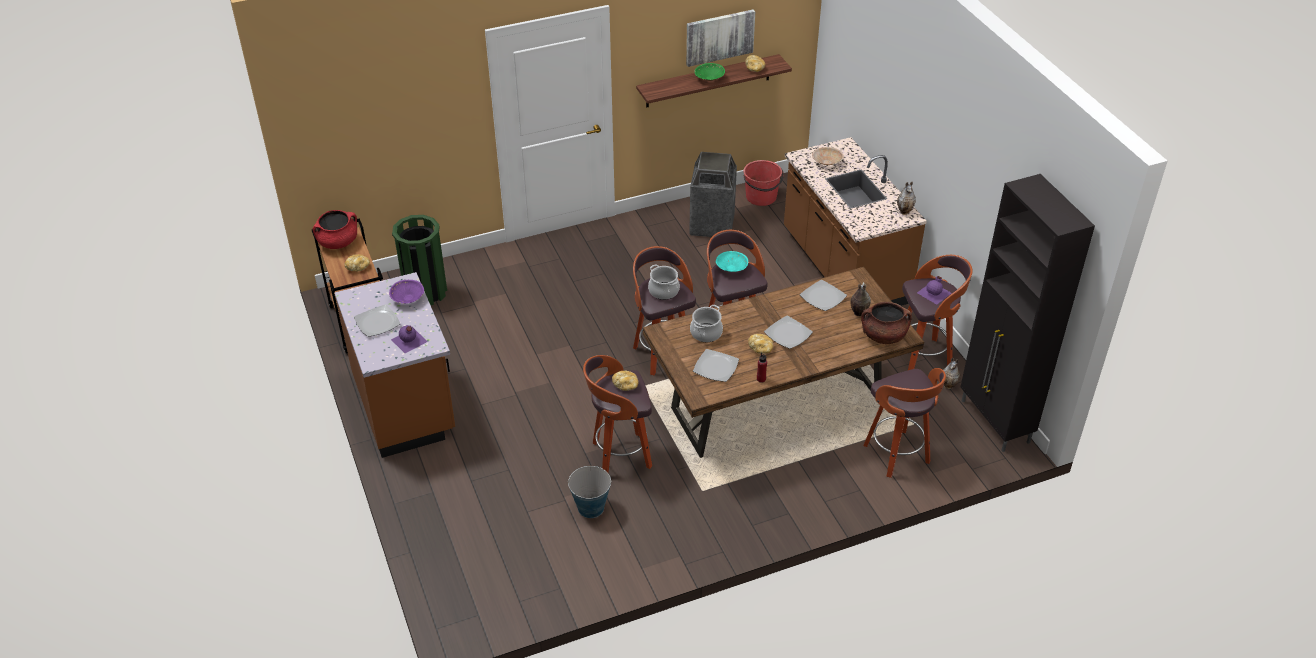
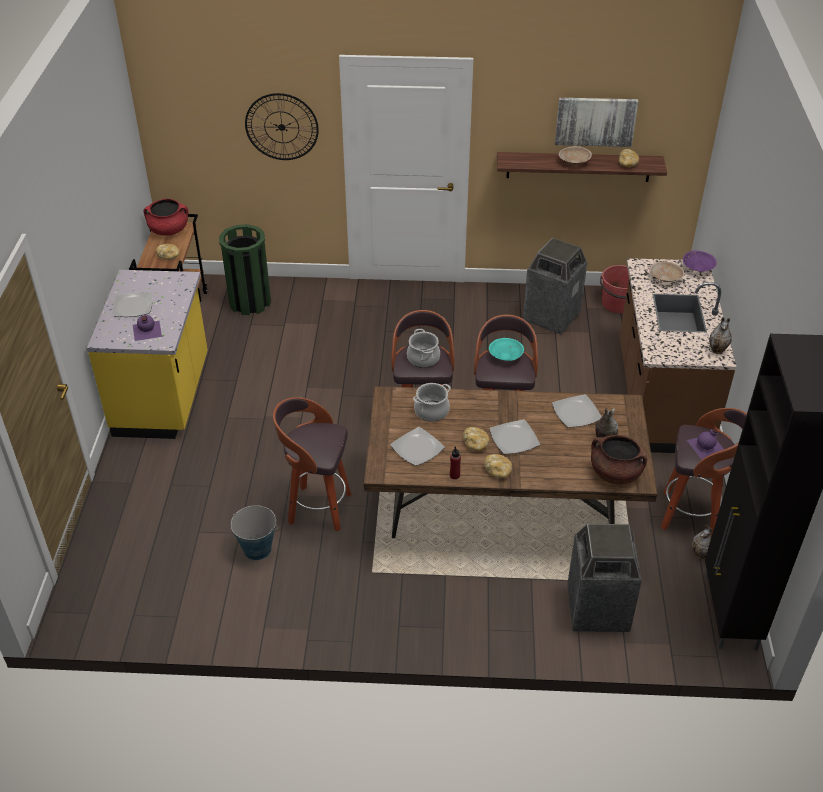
camera: 25 degrees right, 0 degrees up
(406, 405) = (164, 397): brown counter -> yellow counter
(407, 299) = (174, 293): purple bowl -> purple bowl (697, 268)
(433, 111) = (281, 127): none -> wall clock
(625, 385) = (322, 437): bread -> bread (498, 471)
(709, 78) = (573, 162): green bowl -> beige bowl
(897, 455) = (597, 609): stool -> trash can

